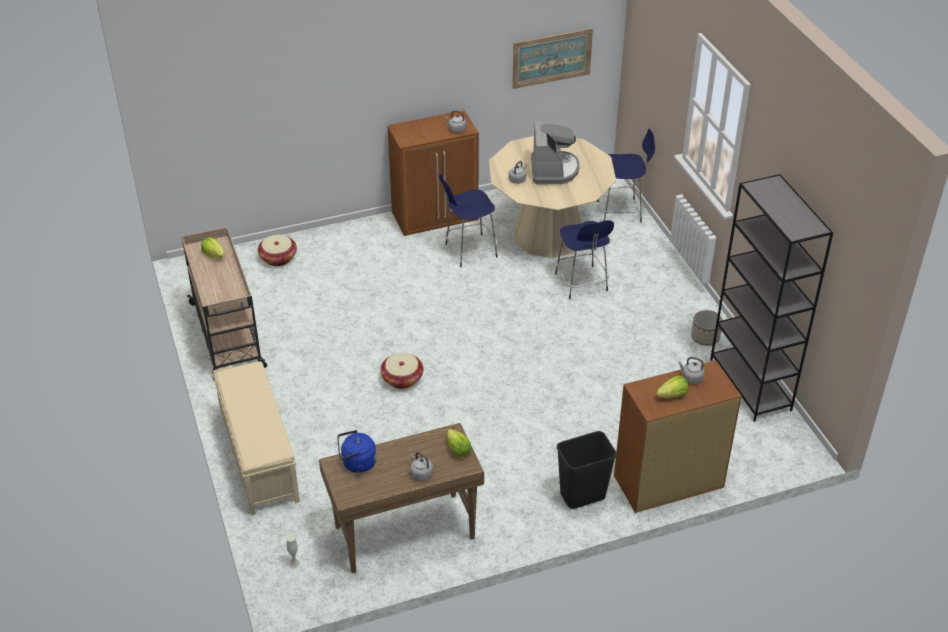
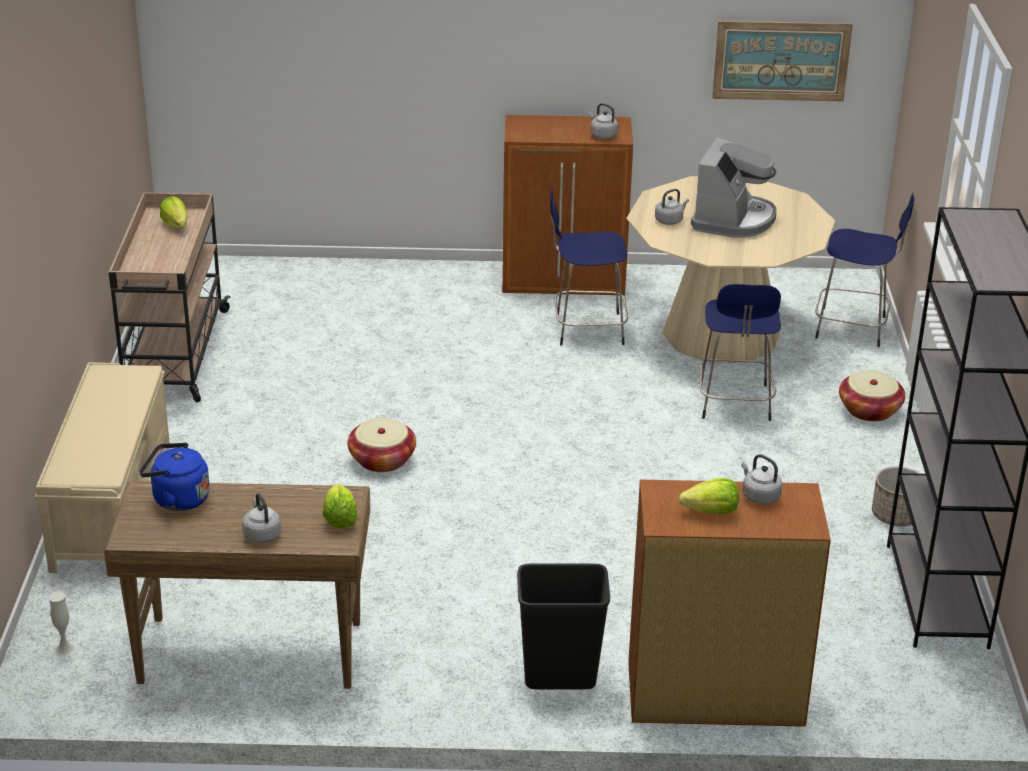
camera: 20 degrees right, 10 degrees down
(278, 258) = (307, 283): basket -> basket (869, 410)

